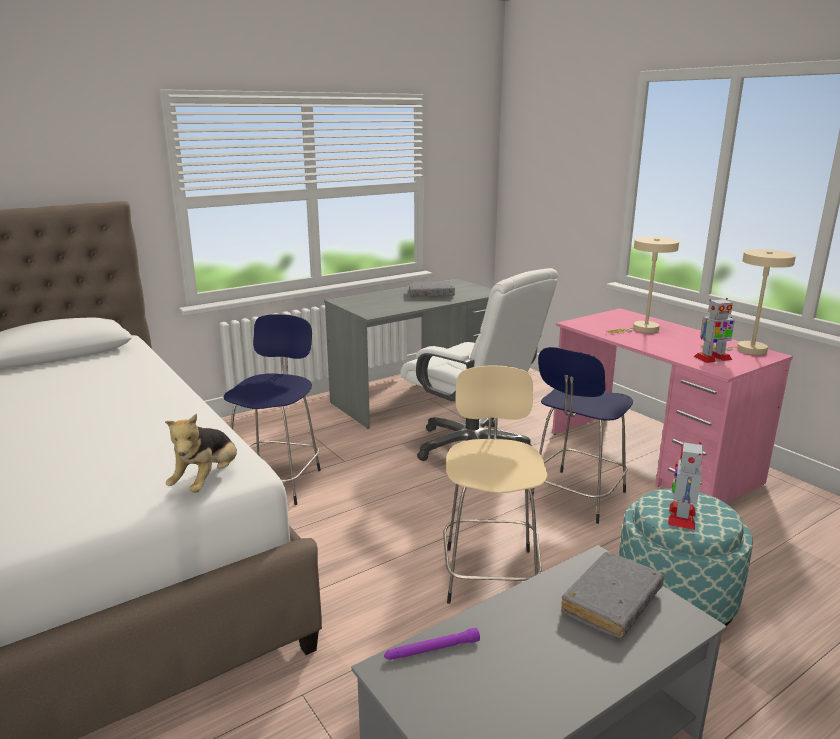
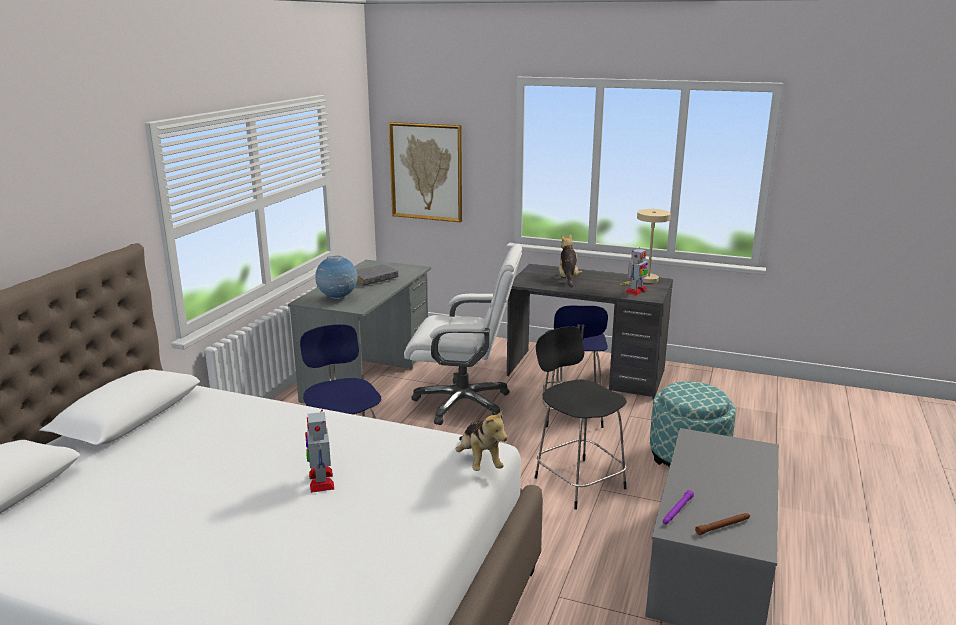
camera: 35 degrees left, 0 degrees up
(370, 303) = (338, 299): none -> globe
(463, 704) = (723, 526): none -> brown flashlight
(490, 572) = (577, 481): beige stool -> black stool
(542, 191) = (426, 172): none -> picture
(611, 603) = (722, 454): grey book -> none
(641, 329) = (568, 278): beige table lamp -> plush toy
(651, 457) = (586, 373): pink desk -> grey desk
(681, 516) = (696, 398): toy robot -> toy robot (321, 480)

